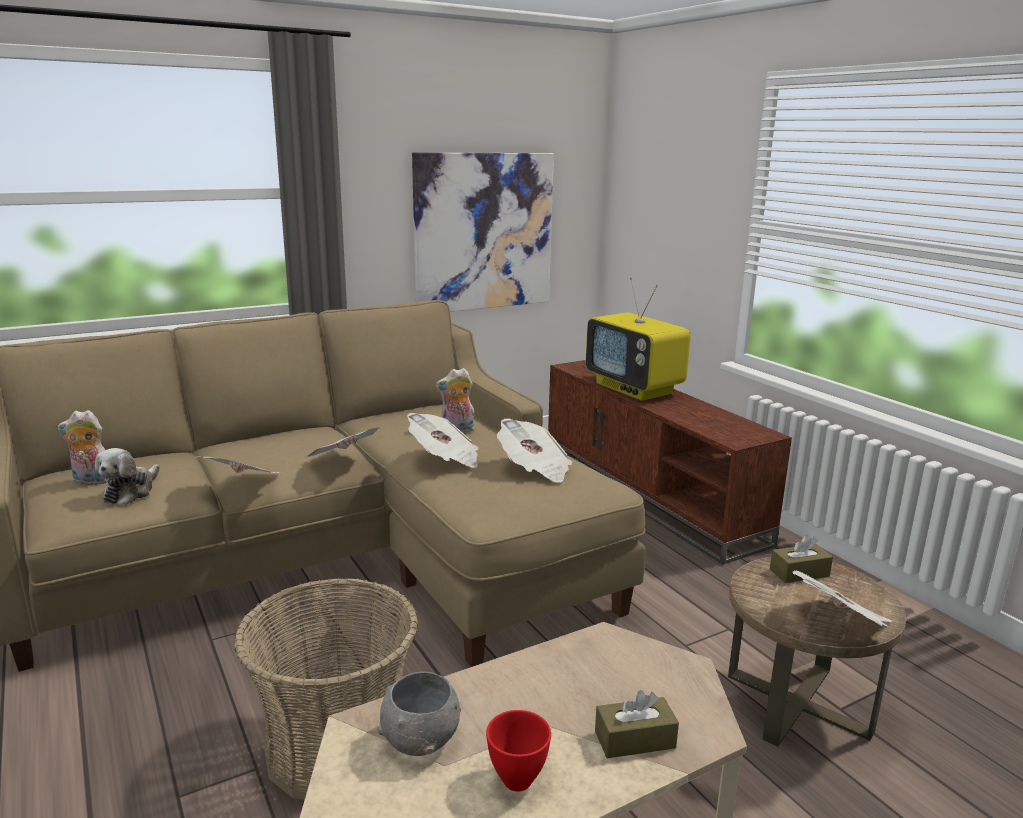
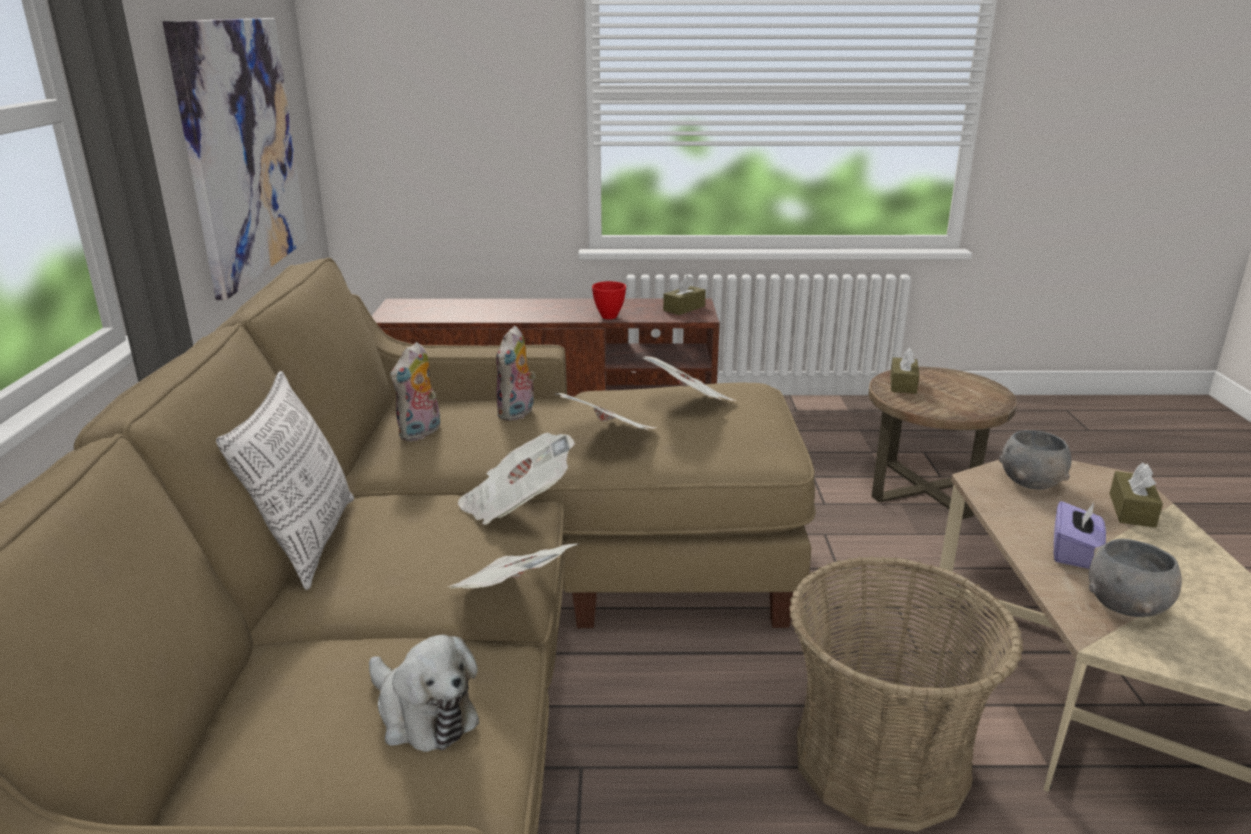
camera: 60 degrees left, 5 degrees up
(91, 481) = (303, 766): plush toy -> plush toy (421, 433)
(272, 431) = (307, 542): none -> pillow
(501, 704) = (1074, 552): none -> purple tissue box
(516, 779) = (1182, 572): red bowl -> red bowl (608, 317)
(631, 667) = (1030, 483): none -> grey bowl
(635, 389) = (511, 310): television -> none
(743, 433) = (684, 308): none -> brown tissue box
(840, 622) = (982, 396): newspaper -> none

